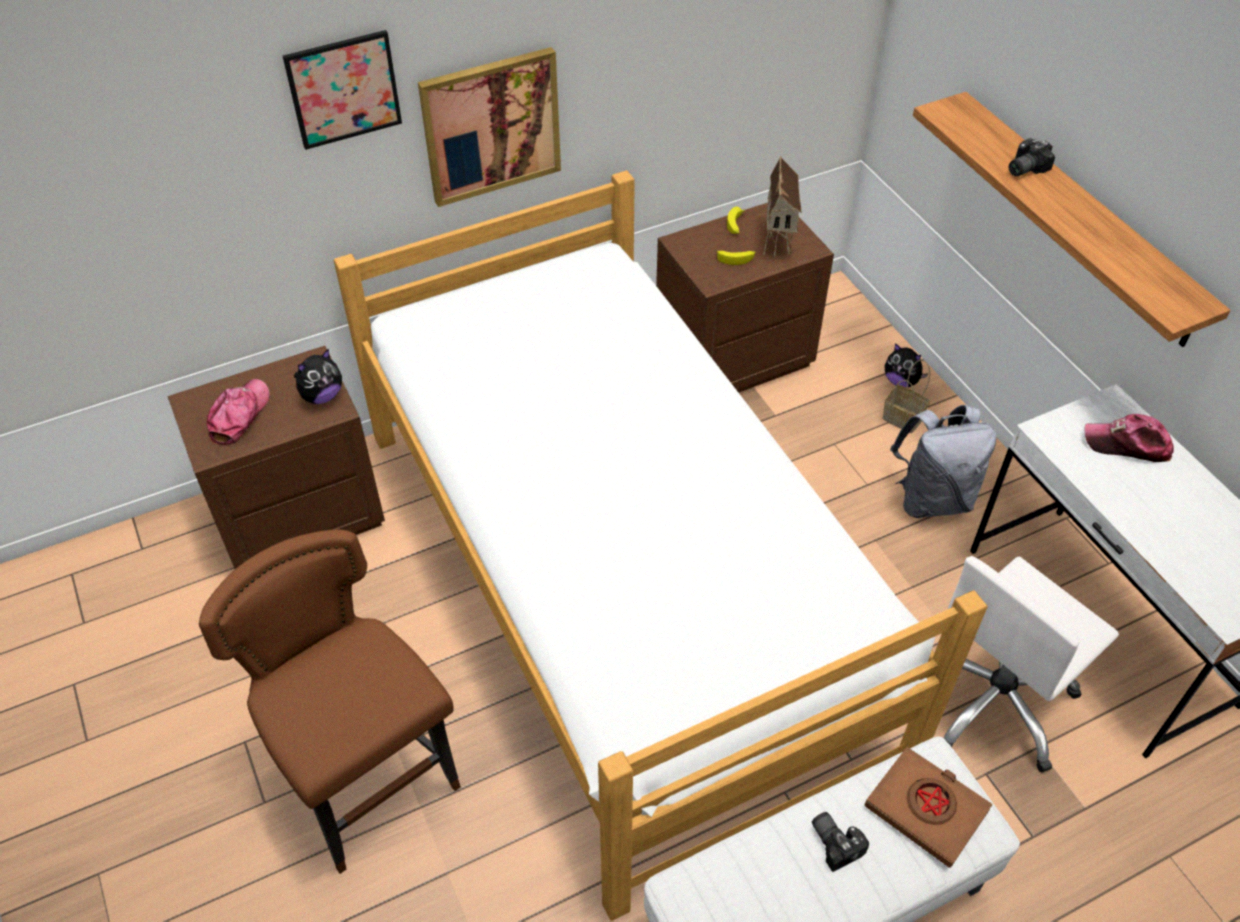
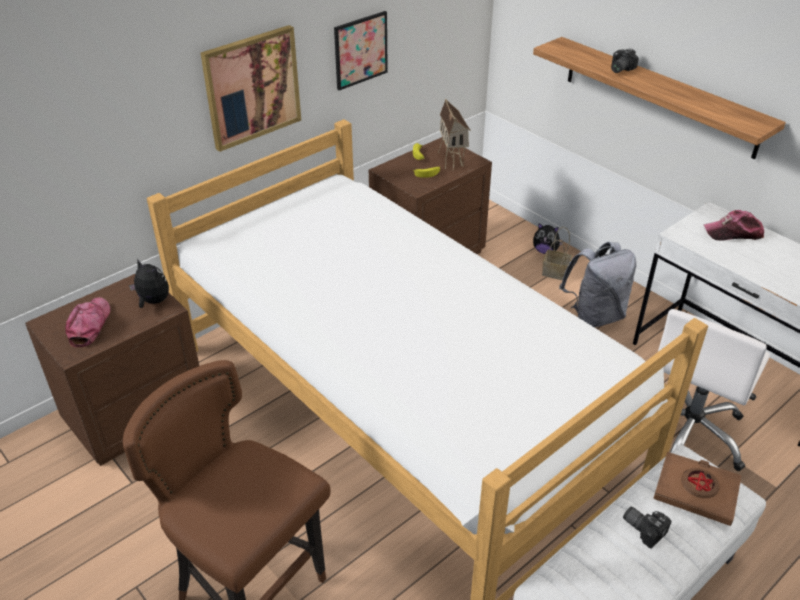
camera: 15 degrees left, 10 degrees down
(322, 396) = (153, 301): plush toy -> plush toy turned 90 degrees counterclockwise
(344, 89) = (148, 58): picture -> picture (360, 50)

